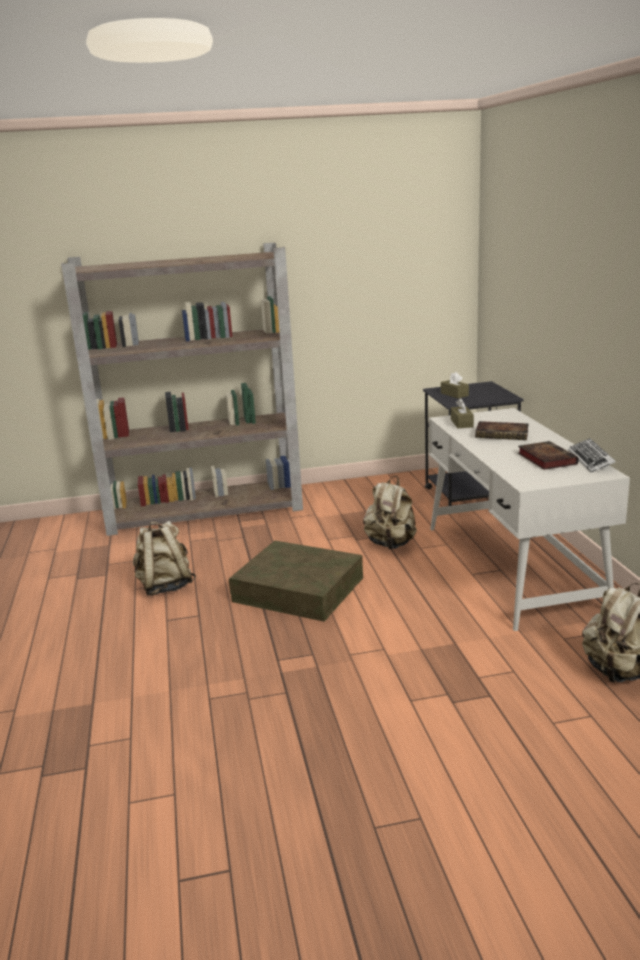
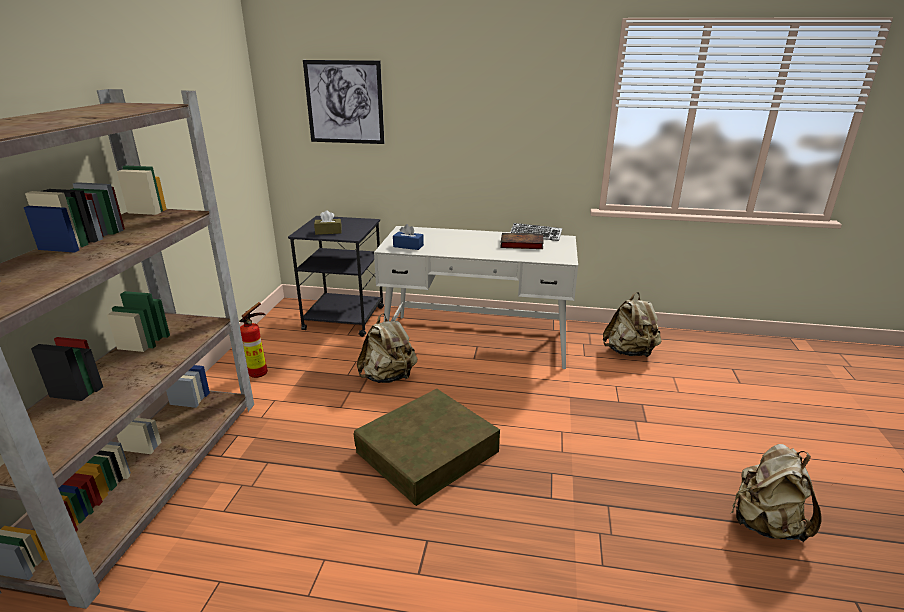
camera: 70 degrees left, 5 degrees up
(165, 586) = (329, 560): beige backpack -> beige backpack (765, 524)
(345, 497) = (261, 373): none -> fire extinguisher
(461, 423) = (408, 246): brown tissue box -> blue tissue box
(503, 434) = (454, 242): book -> none
(517, 263) = (344, 102): none -> picture

